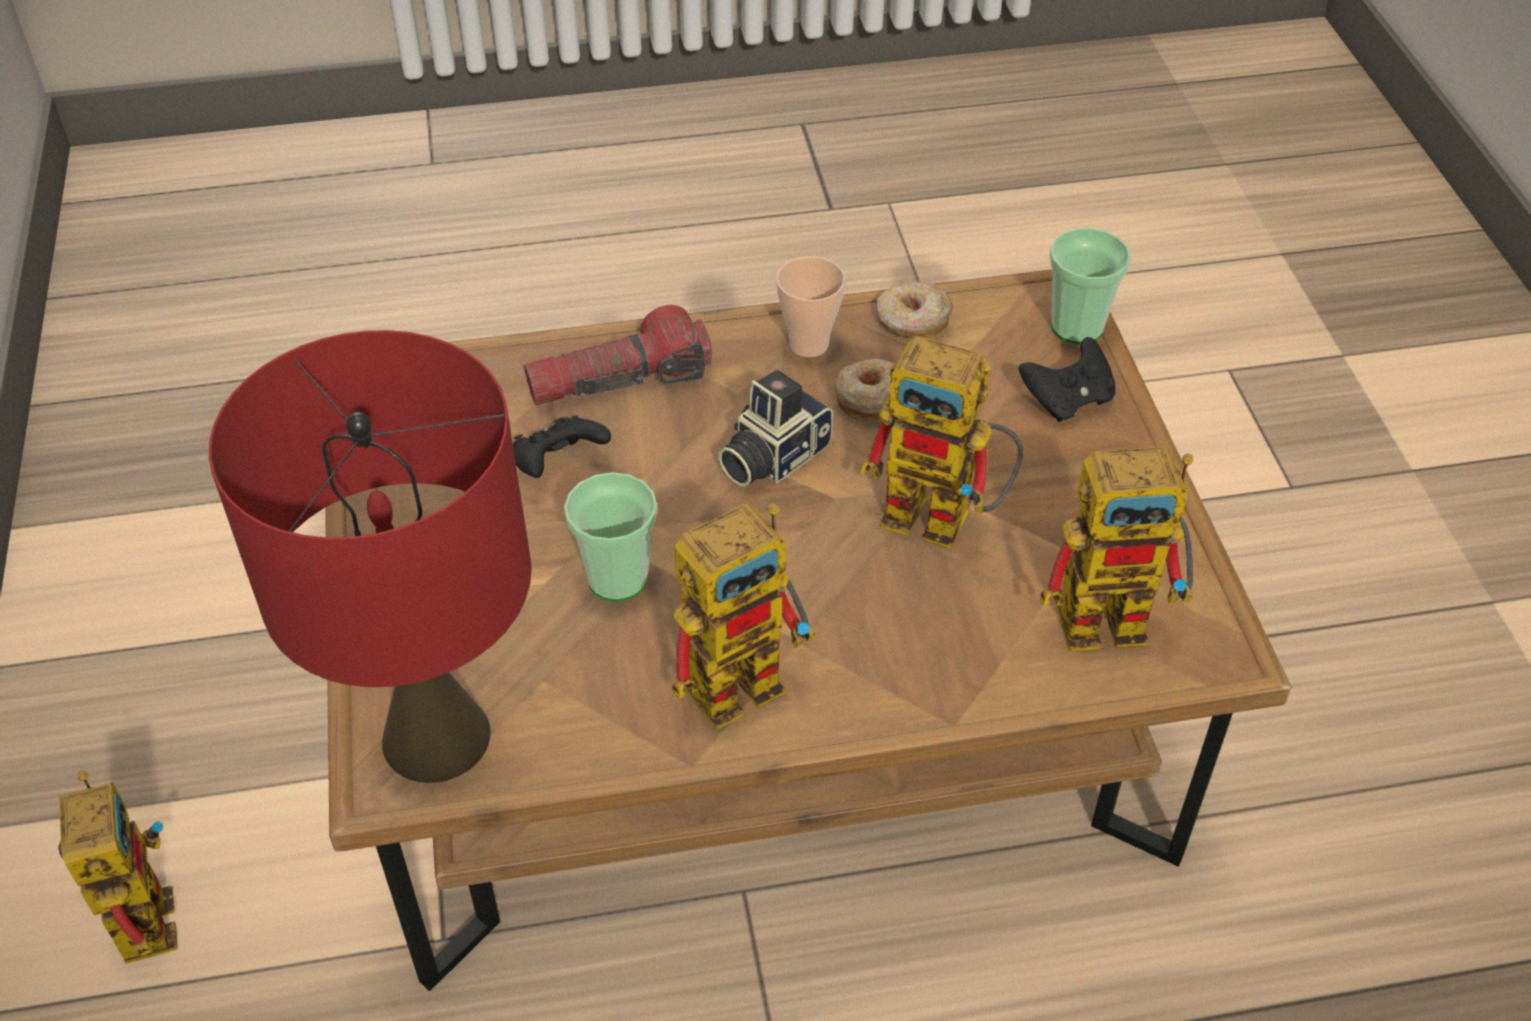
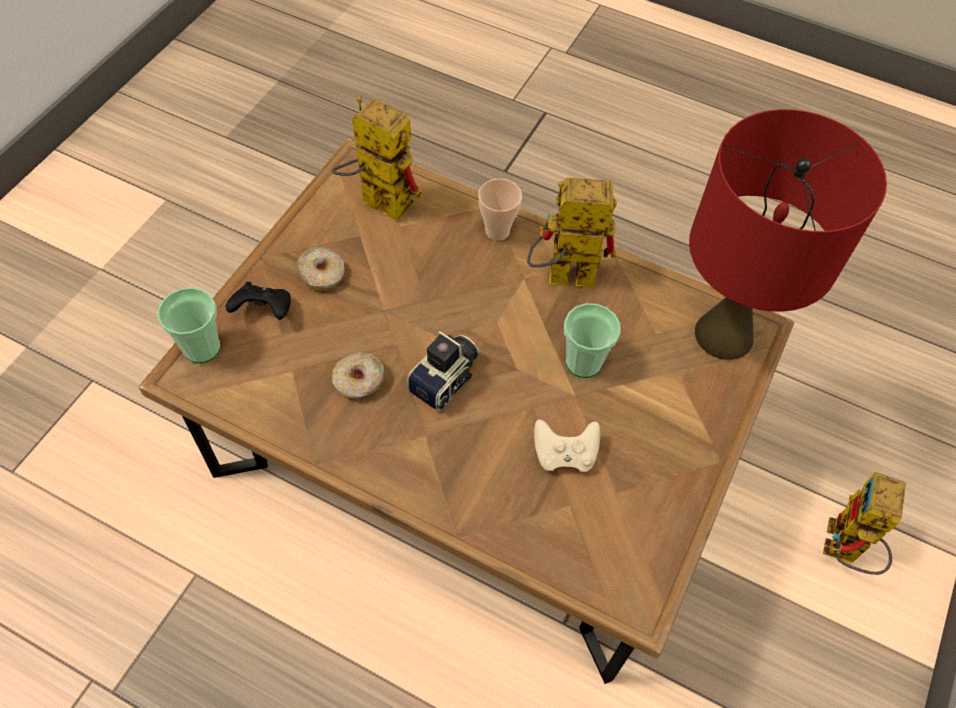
camera: 145 degrees left, 10 degrees up
(559, 465) = (564, 454): black game controller -> beige game controller
(620, 380) = (484, 493): flashlight -> none
(771, 457) = (446, 381): camera -> camera turned 45 degrees counterclockwise
(809, 344) = (353, 442): cup -> cup (497, 231)
(912, 321) = (280, 415): donut -> donut (322, 274)
(945, 518) = (397, 290): toy robot -> none

